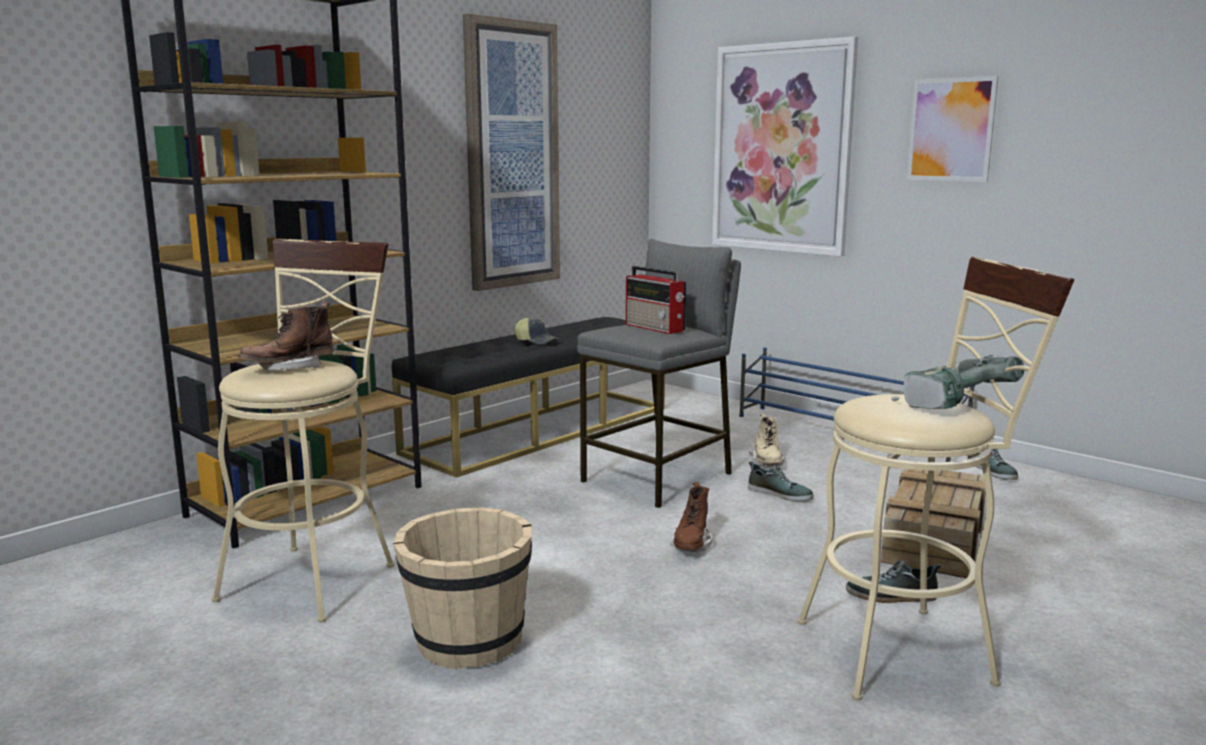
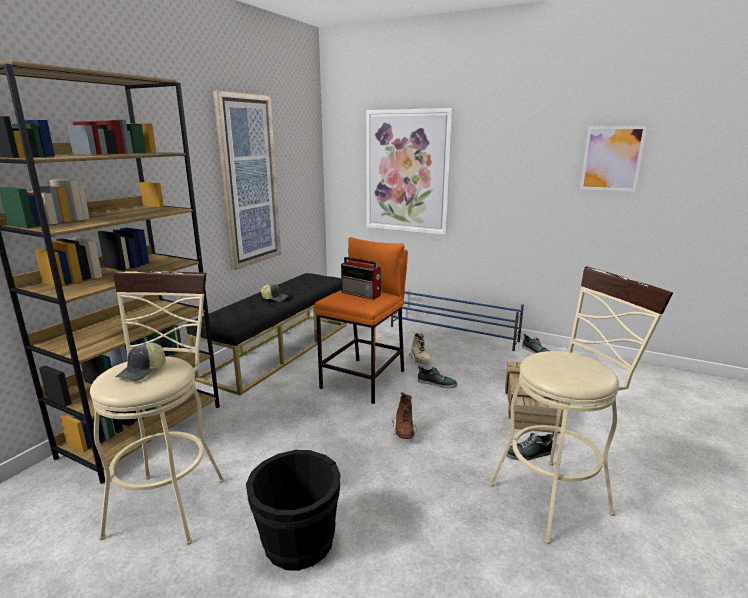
camera: 15 degrees left, 5 degrees up
(289, 368) = (143, 371): brown boot -> cap
(468, 642) = (298, 542): beige bucket -> black bucket
(659, 478) = (364, 379): grey stool -> orange stool
(951, 129) = (509, 164): picture -> picture (612, 158)
(952, 403) = (586, 359): power drill -> none

